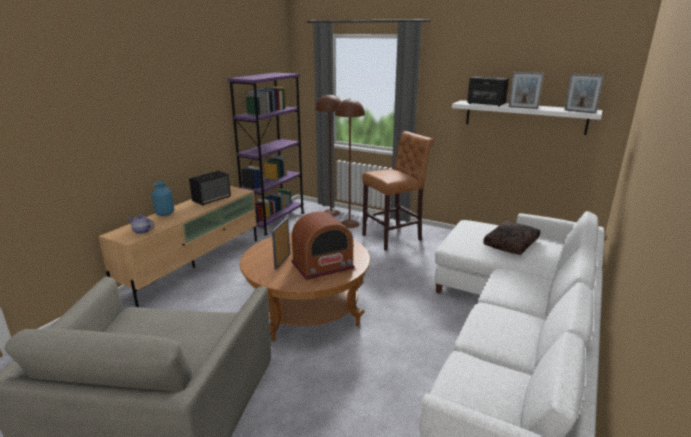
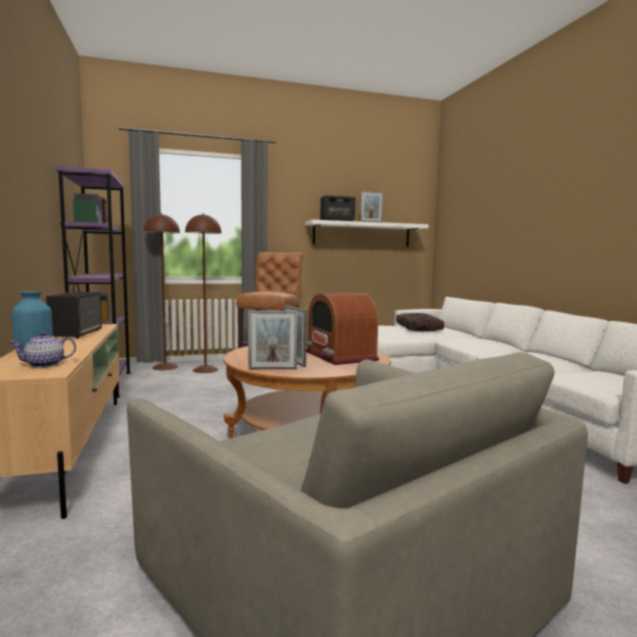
camera: 45 degrees left, 15 degrees down
(323, 265) = (340, 356): radio -> radio turned 135 degrees clockwise
(580, 111) = (411, 223): picture frame -> picture frame (272, 369)

